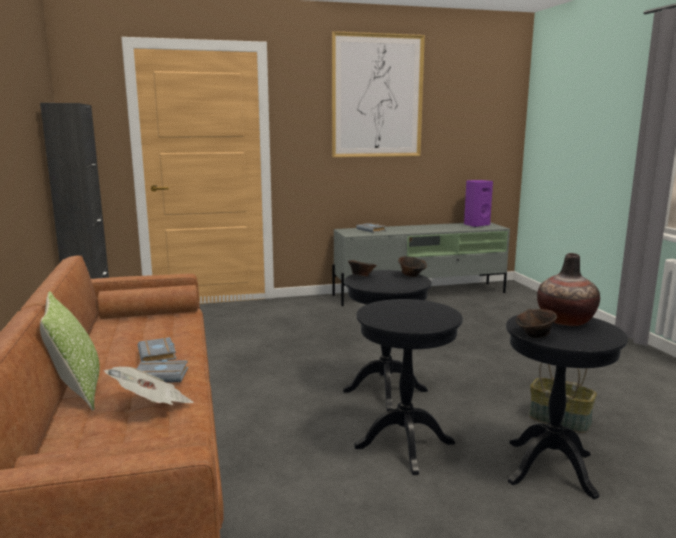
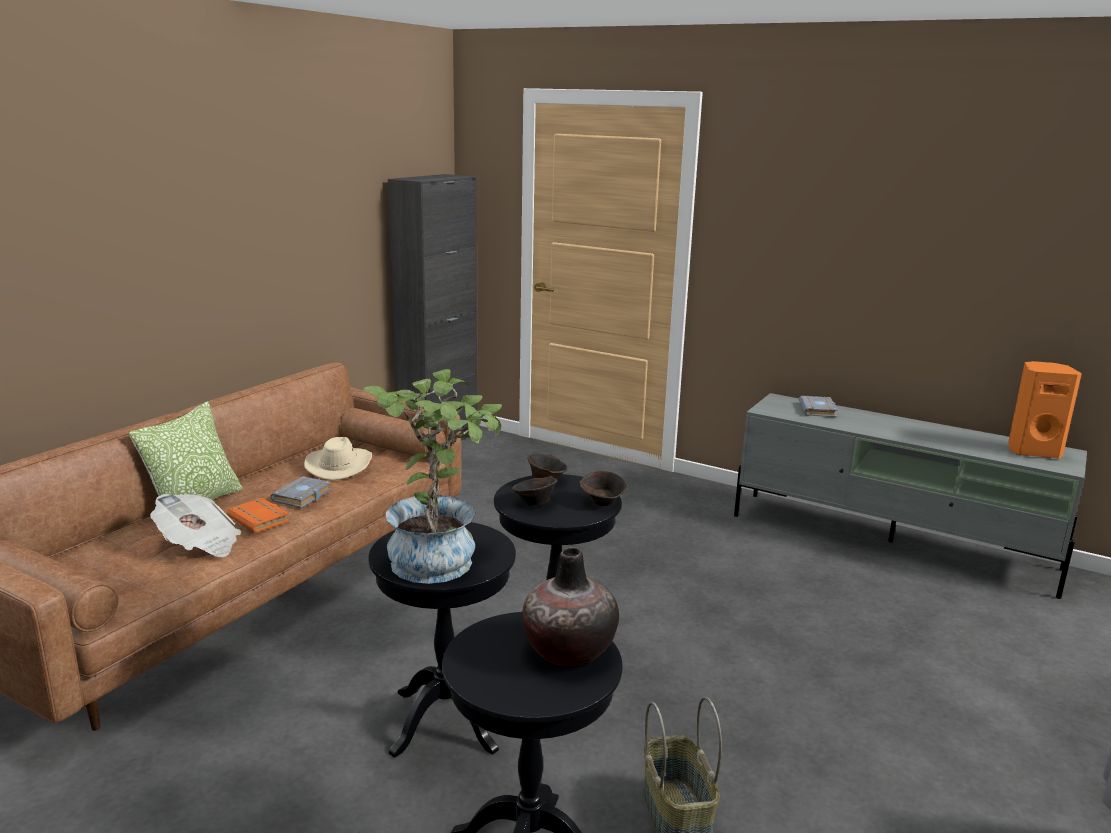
camera: 45 degrees right, 5 degrees up
(138, 332) = (339, 466): none -> beige hat
(162, 375) = (261, 519): grey book -> orange book
(377, 96) = (875, 185): picture -> none
(416, 316) = (440, 557): none -> potted plant
(476, 225) = (1032, 451): purple speaker -> orange speaker
(534, 335) = (470, 646): brown bowl -> brown bowl (534, 503)

